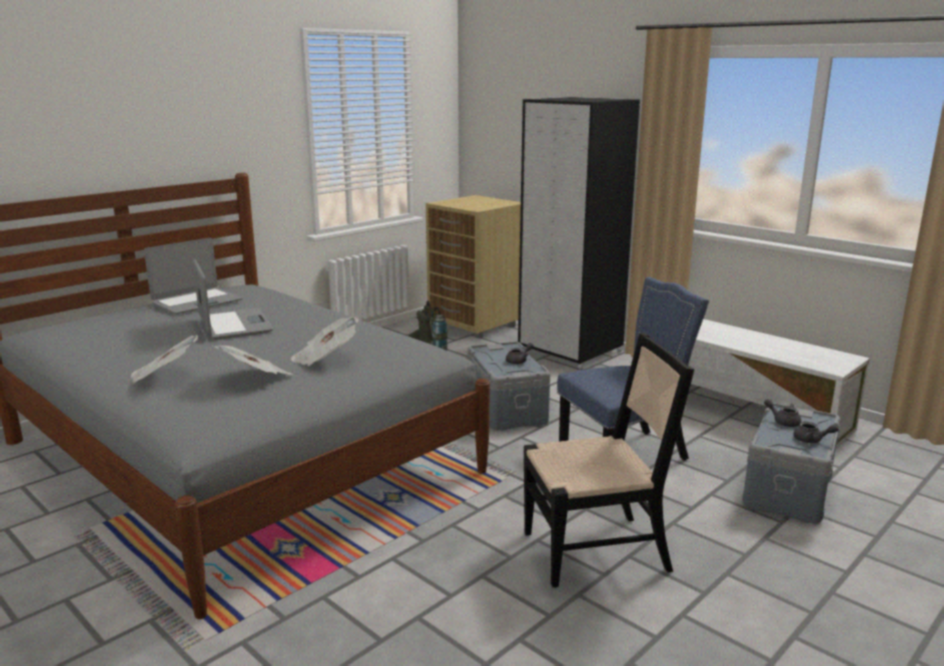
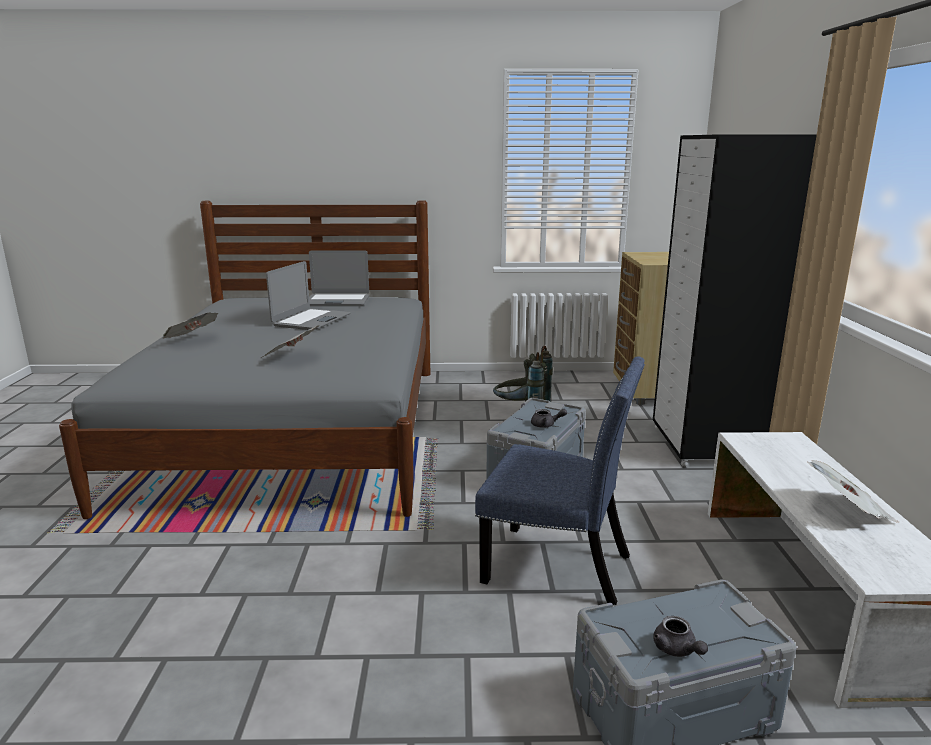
camera: 45 degrees right, 0 degrees up
(256, 378) = (222, 356): newspaper -> newspaper (848, 511)
(596, 551) = (351, 633): chair -> none
(783, 421) = (692, 609): grey teapot -> none

